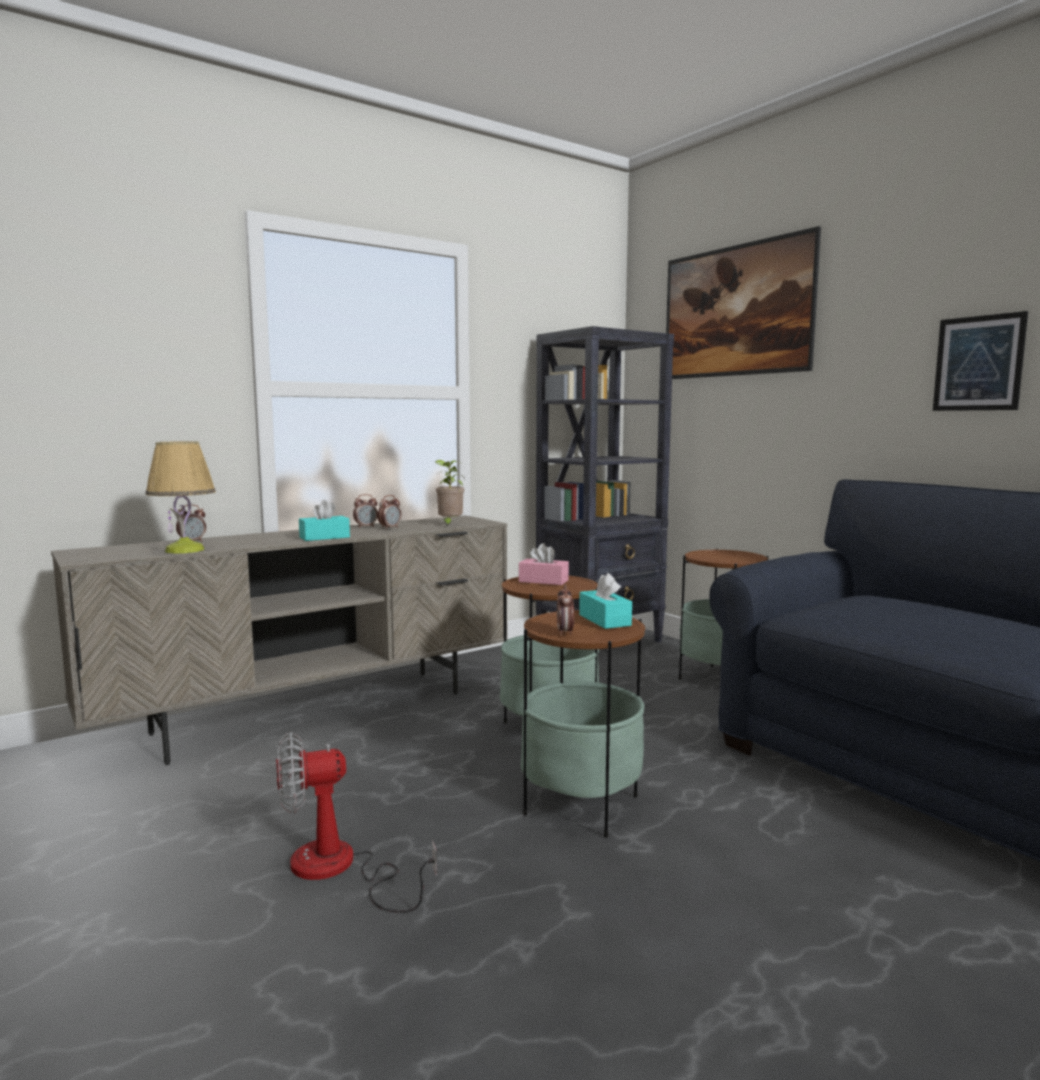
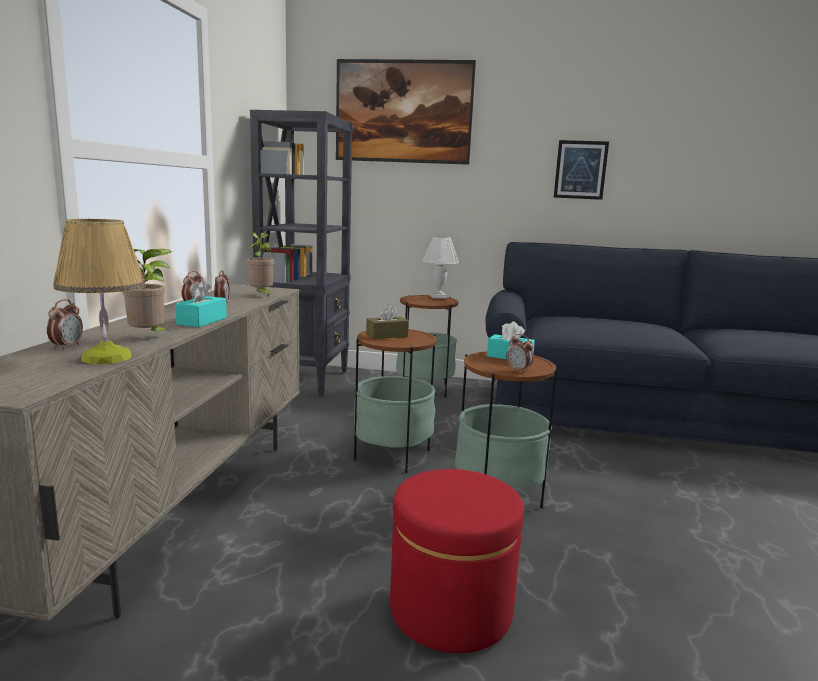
camera: 45 degrees left, 5 degrees up
(252, 543) = (150, 337): none -> potted plant
(339, 869) = (450, 609): fan -> red ottoman
(543, 581) = (387, 335): pink tissue box -> brown tissue box
(748, 554) = (438, 297): none -> white table lamp

